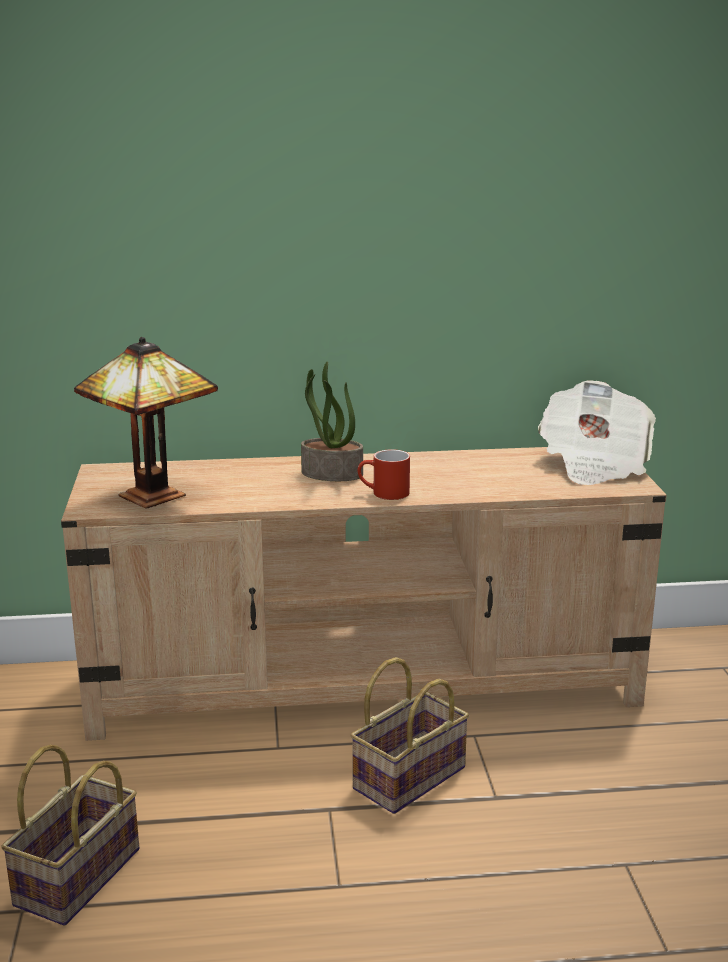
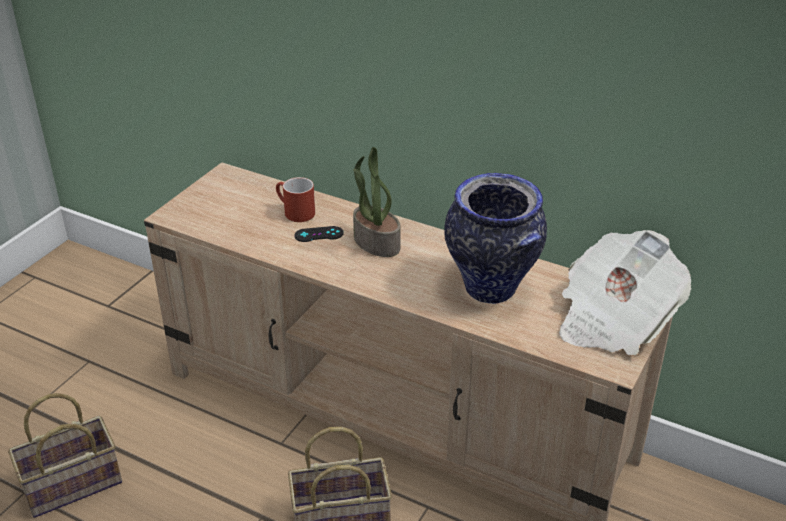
camera: 35 degrees right, 15 degrees up
(154, 494) = (227, 216): table lamp -> none
(269, 482) = (319, 234): none -> black game controller
(383, 494) = (386, 283): red mug -> red mug (294, 212)
(477, 474) = (491, 290): none -> vase

